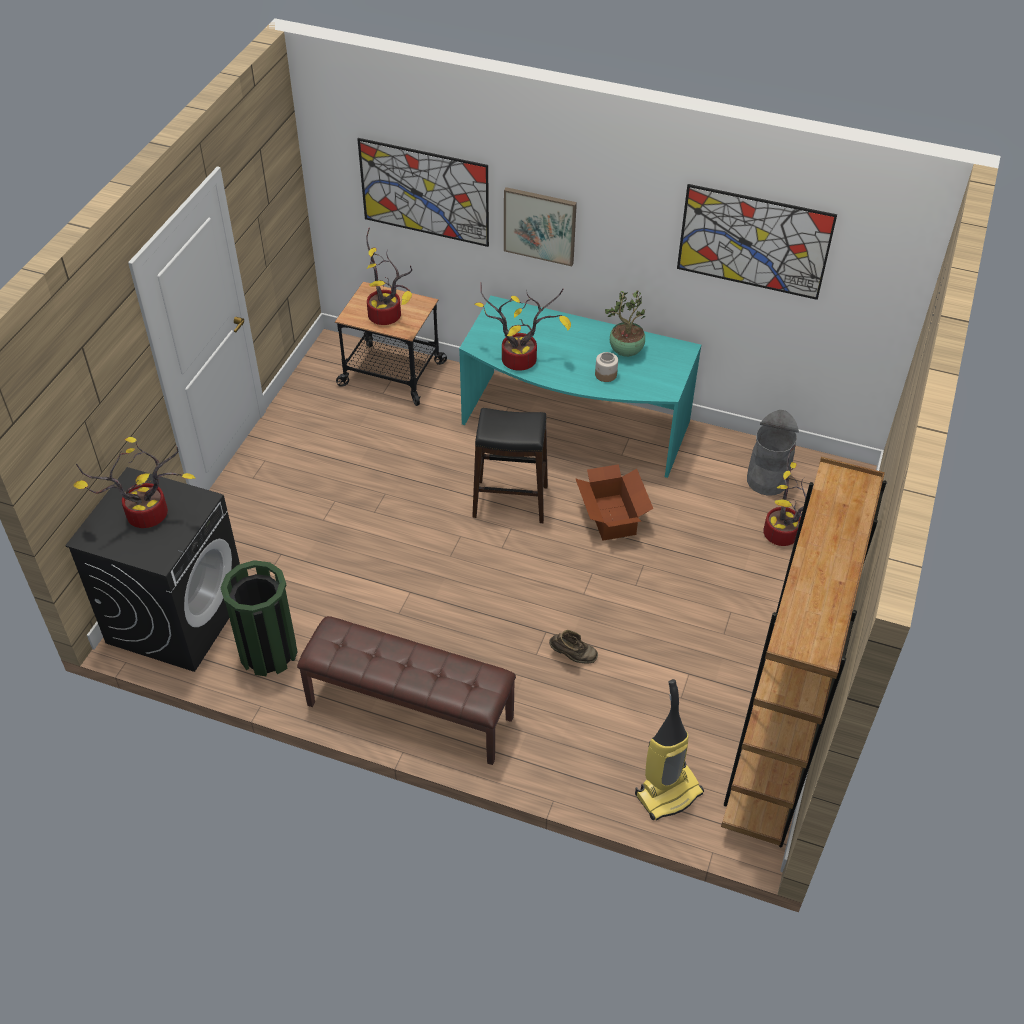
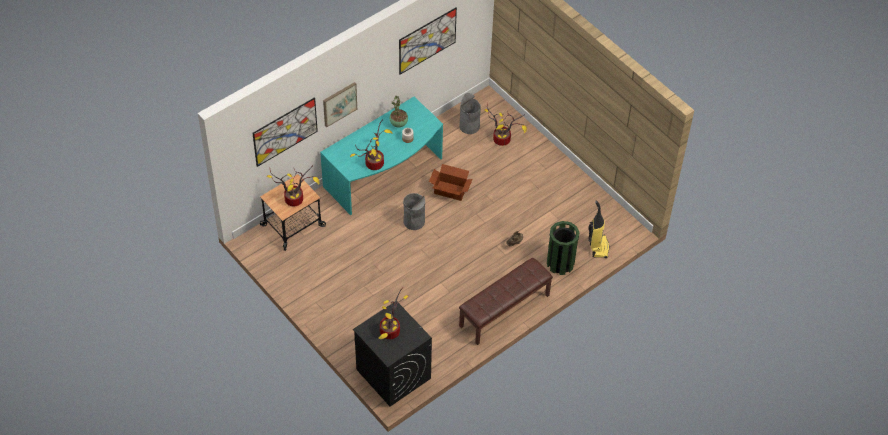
camera: 60 degrees left, 5 degrees up
(268, 652) = (438, 347): green trash can -> green trash can (560, 263)
(510, 502) = (414, 221): black stool -> grey trash can
(772, 751) = (601, 205): brown bookcase -> none

